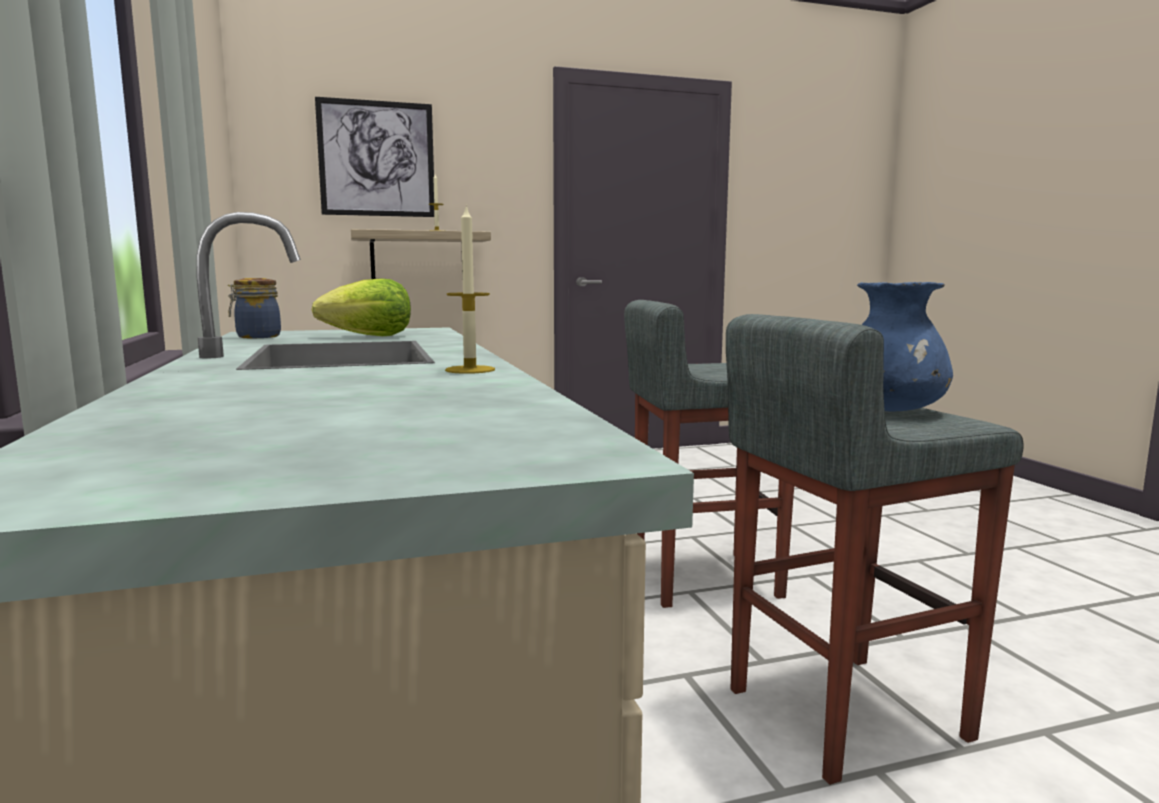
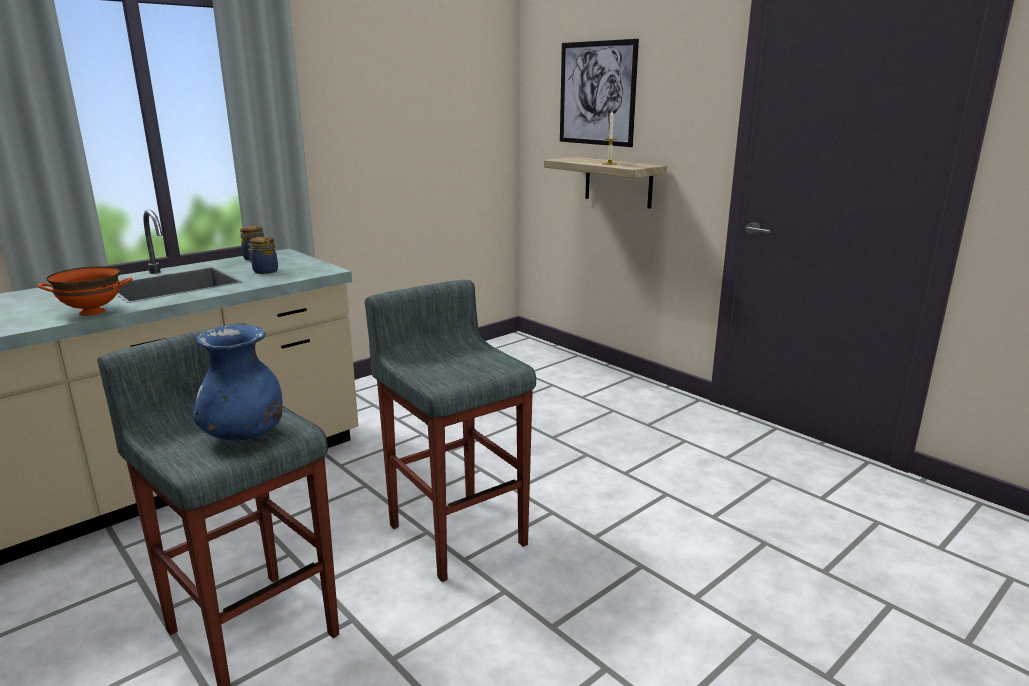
camera: 65 degrees right, 10 degrees up
(370, 336) = (264, 271): lettuce -> jar
(470, 370) = (92, 312): candle -> orange bowl

